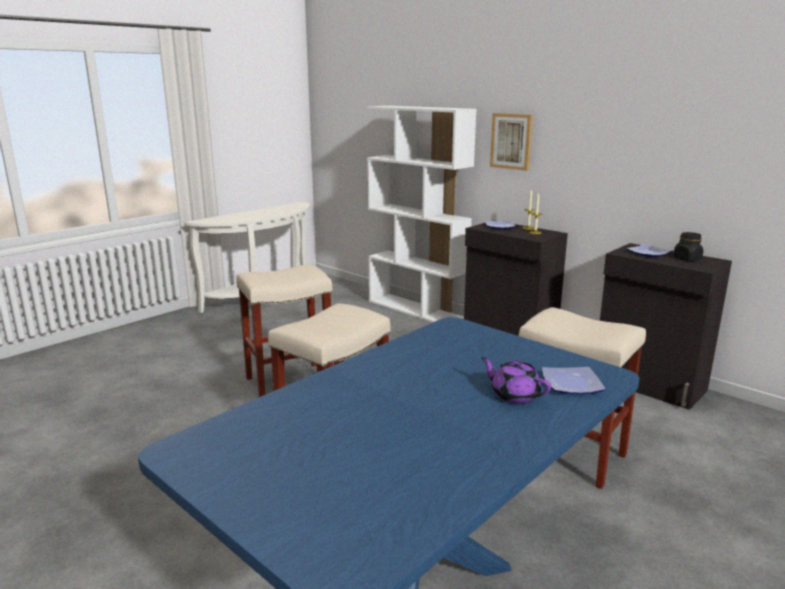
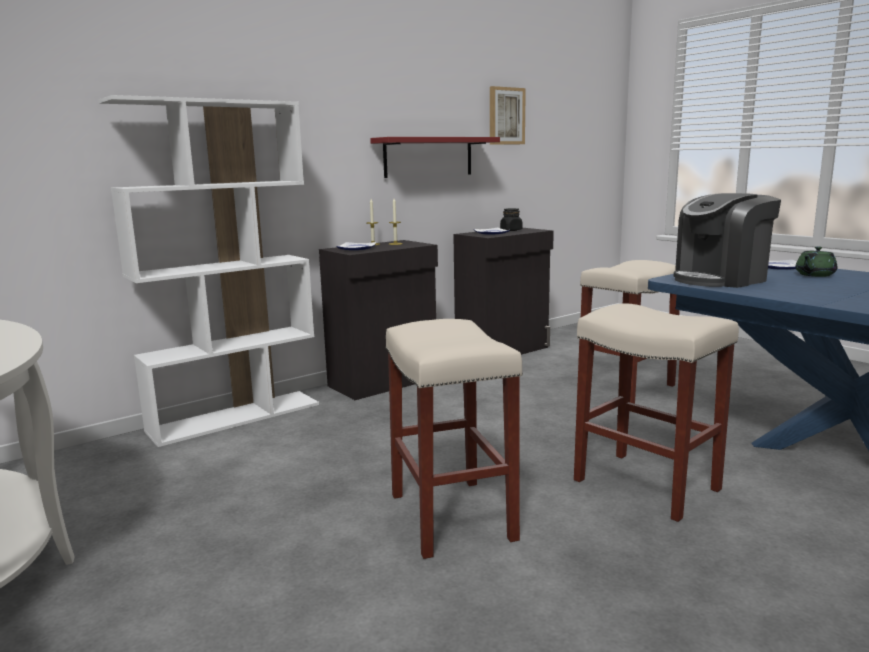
camera: 80 degrees left, 5 degrees down
(463, 344) = (721, 279): none -> coffee machine
(511, 141) = (323, 146): picture -> picture (506, 116)
(514, 395) = (814, 275): purple teapot -> green teapot
(613, 160) = (428, 157): none -> red shelf

